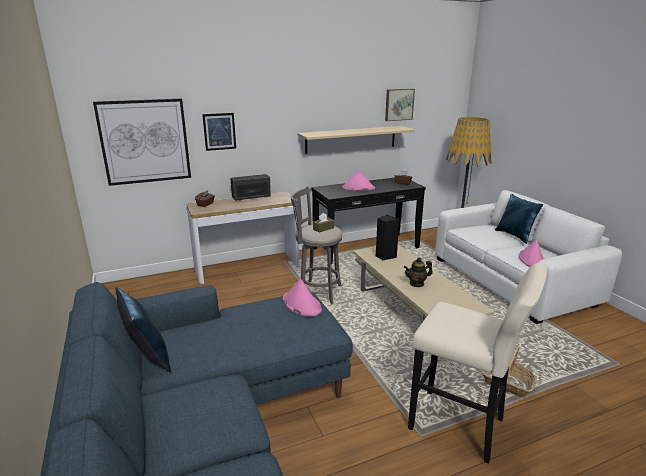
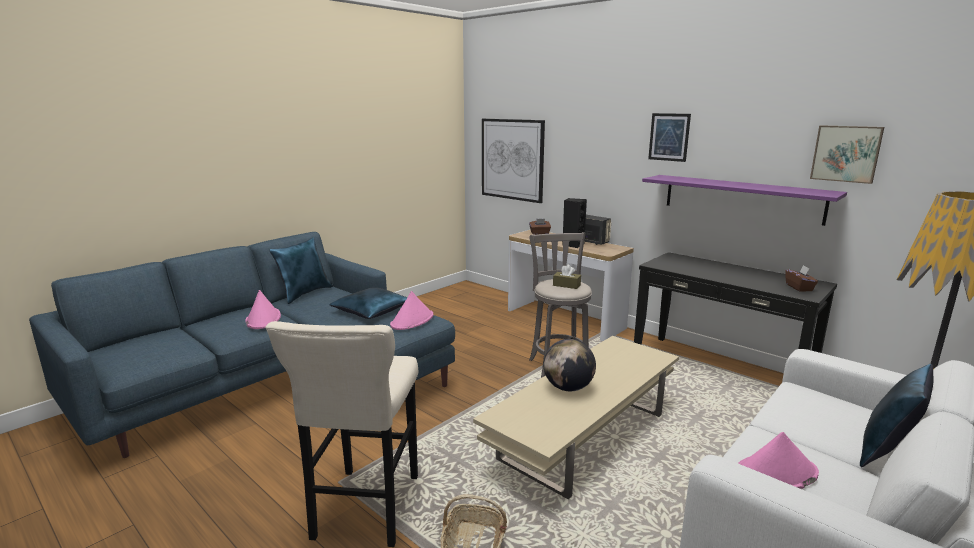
camera: 65 degrees right, 5 degrees down
(219, 131) = (573, 159): picture -> picture (669, 137)
(256, 320) = (373, 311): none -> blue pillow
(351, 139) = (741, 198): beige shelf -> purple shelf
(358, 188) = (713, 270): pink hat -> pink hat (263, 319)
(385, 256) = (622, 356): black speaker -> black speaker (573, 245)
(417, 283) = (568, 388): teapot -> globe

